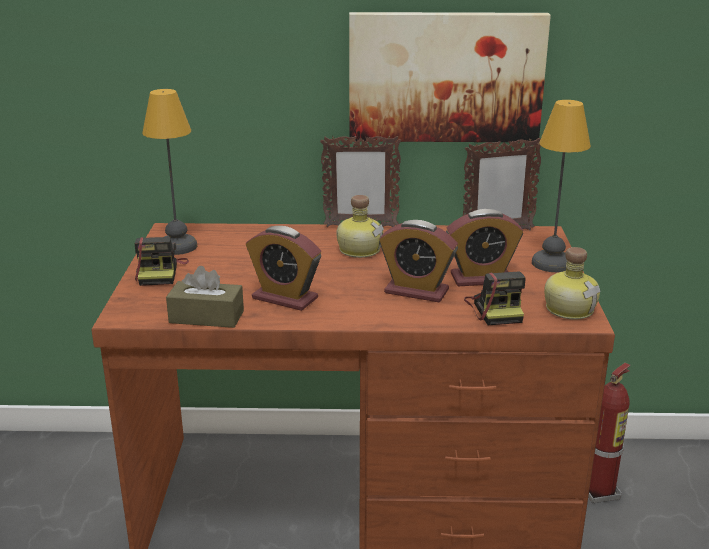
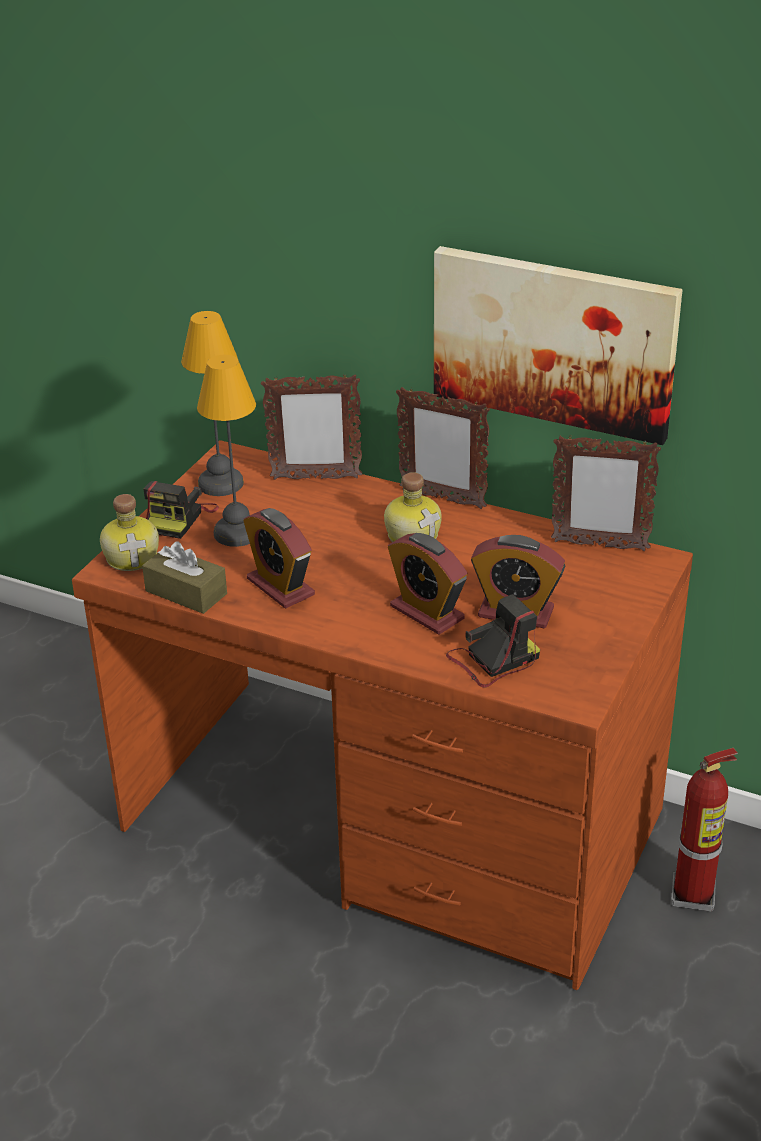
camera: 25 degrees right, 10 degrees up
(252, 231) = (315, 478): none -> picture frame
(496, 309) = (493, 660): camera -> camera turned 135 degrees counterclockwise
(552, 263) = (622, 609): table lamp -> table lamp (238, 532)
(569, 309) = (577, 682): bottle -> bottle (133, 557)

